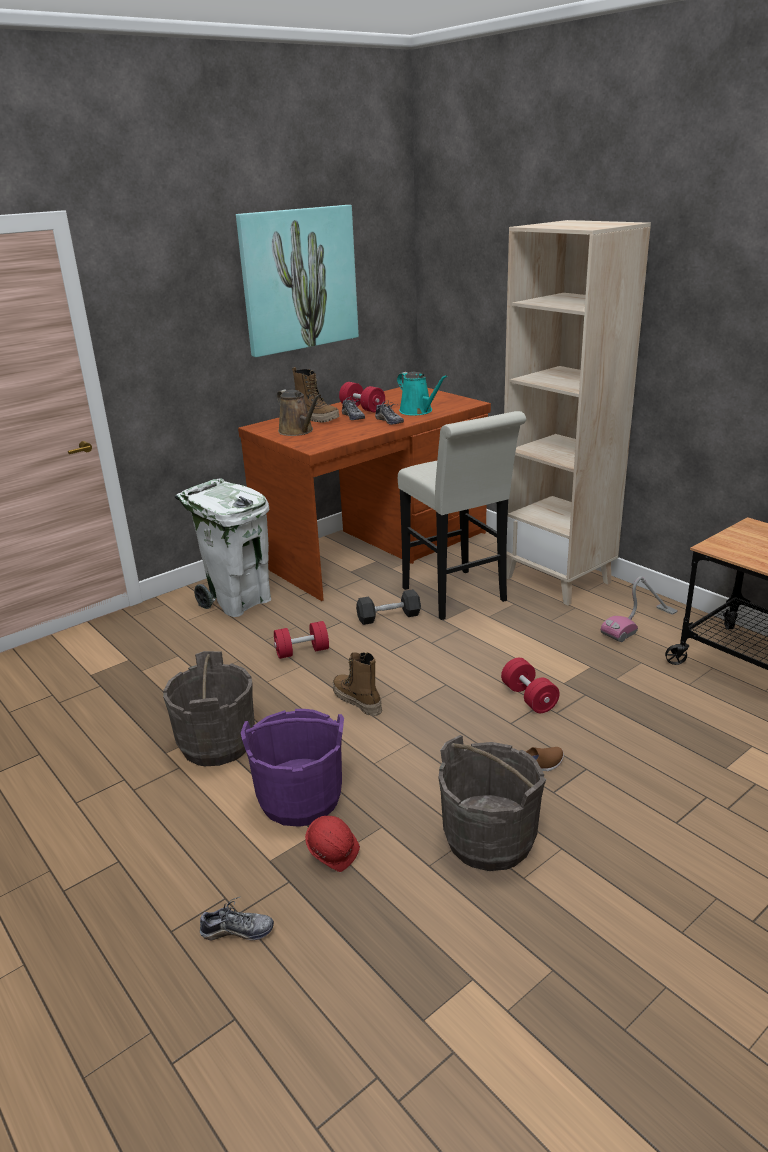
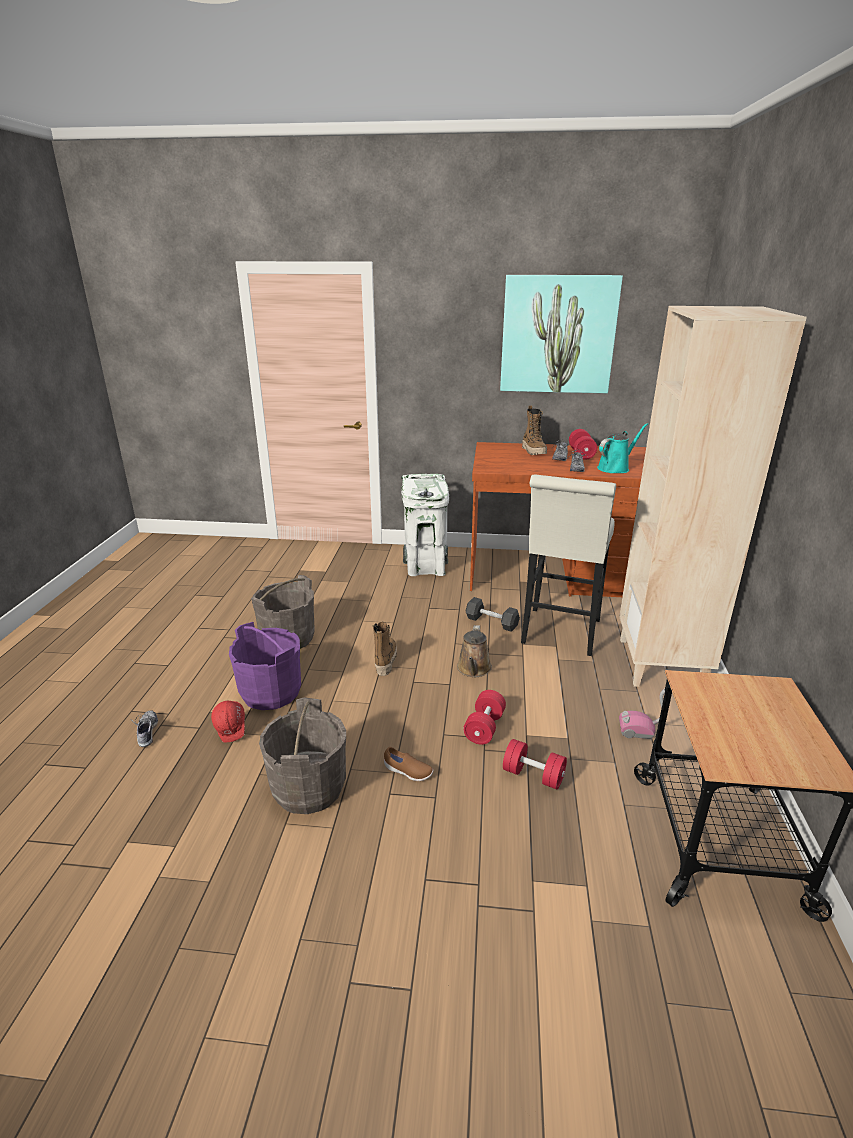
camera: 45 degrees right, 0 degrees up
(237, 931) = (147, 732): shoe -> shoe turned 150 degrees counterclockwise
(298, 431) = (502, 455): brown watering can -> brown watering can (474, 669)
(302, 651) = (408, 615): red dumbbell -> red dumbbell (533, 775)
(418, 411) = (615, 468): turquoise watering can -> turquoise watering can turned 135 degrees counterclockwise

